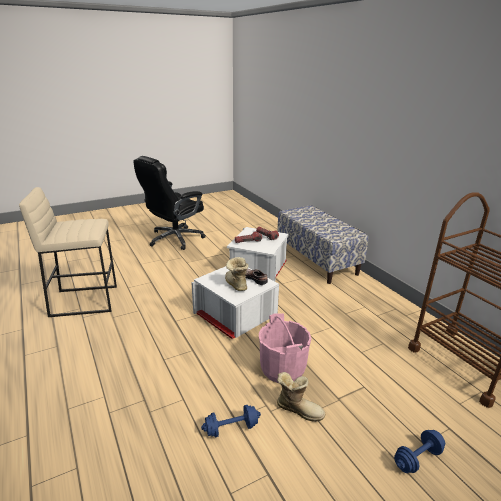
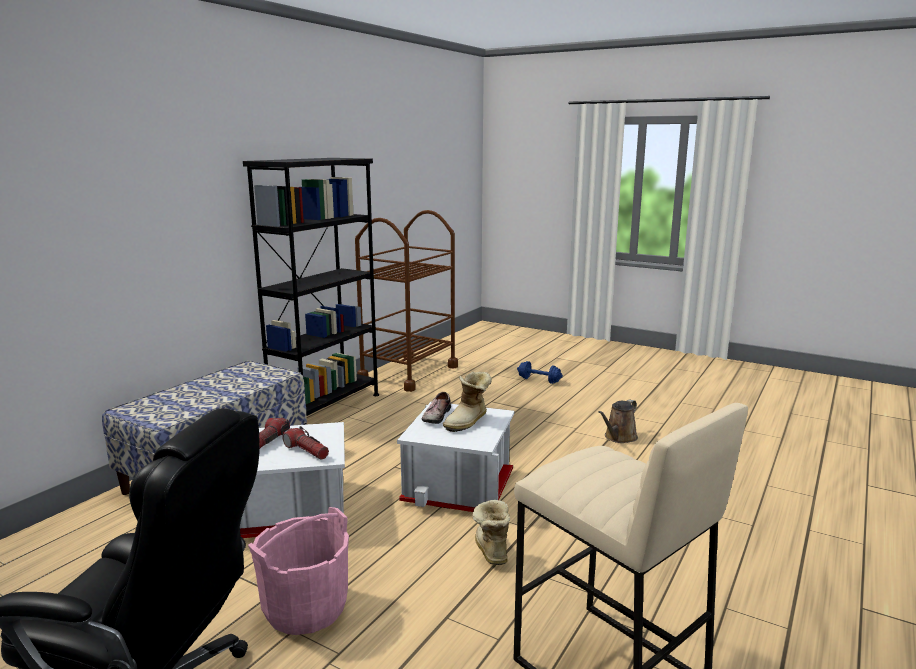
camera: 120 degrees left, 10 degrees down
(231, 428) = (619, 437): blue dumbbell -> brown watering can
(282, 368) = (516, 435): pink bucket -> pink bucket (305, 607)
(299, 409) = (555, 418): boot -> boot (490, 550)
(387, 302) = (326, 407): none -> black bookcase

